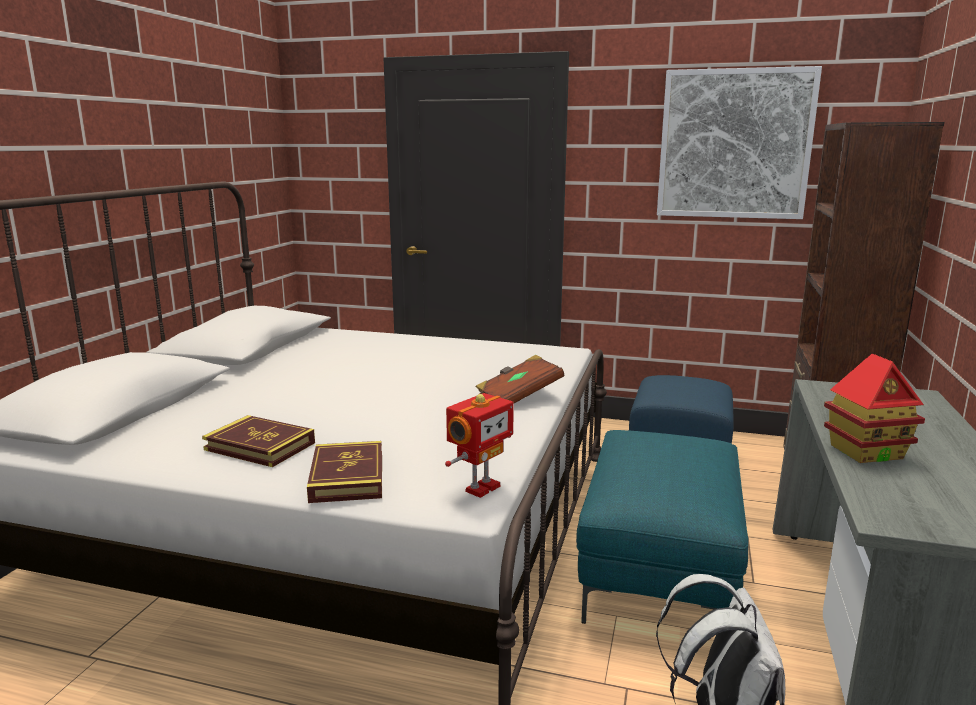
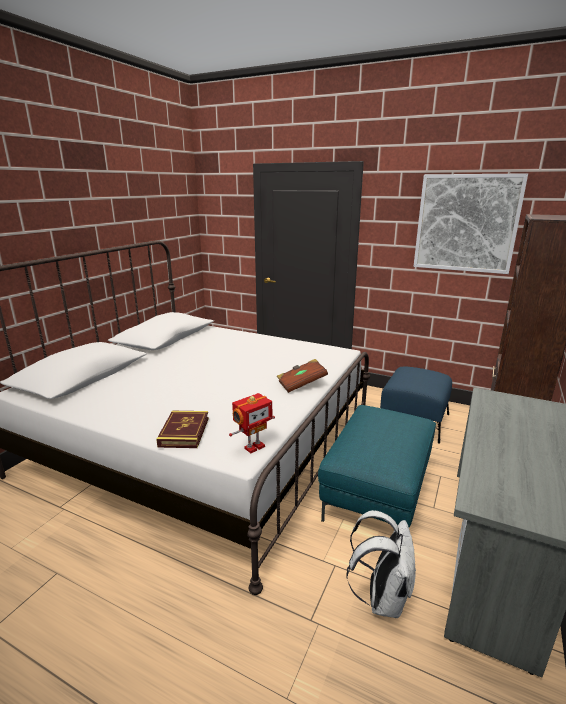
camera: 10 degrees right, 5 degrees up
(260, 446) = (146, 407): book -> none
(866, 452) = (491, 448): toy house -> none

